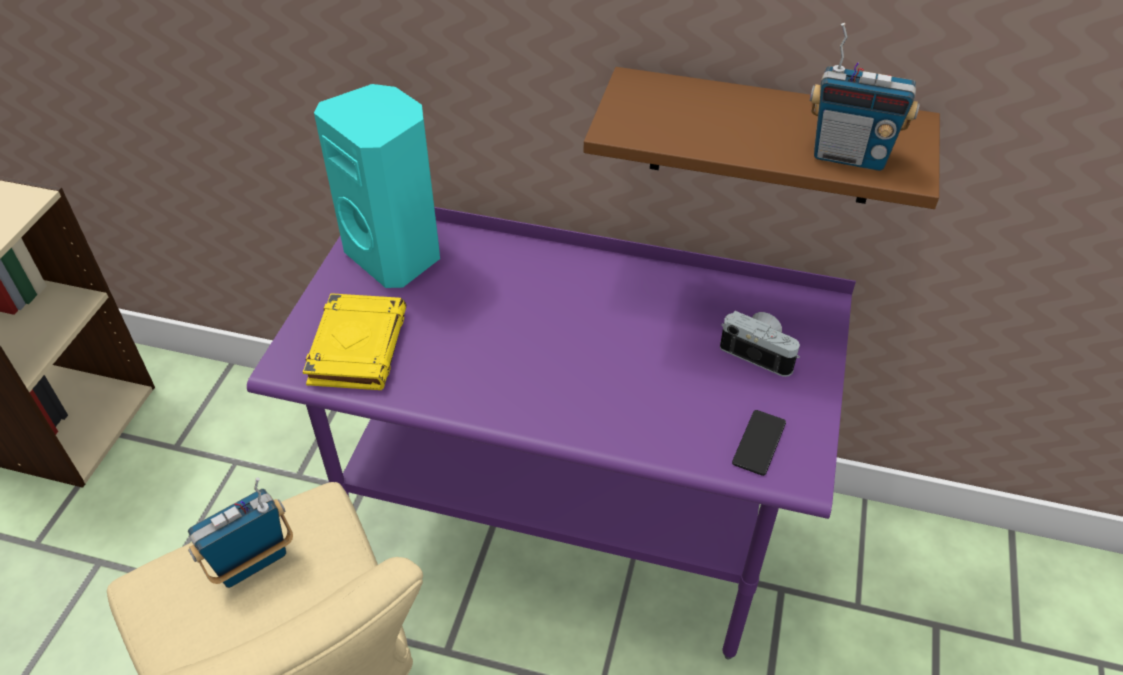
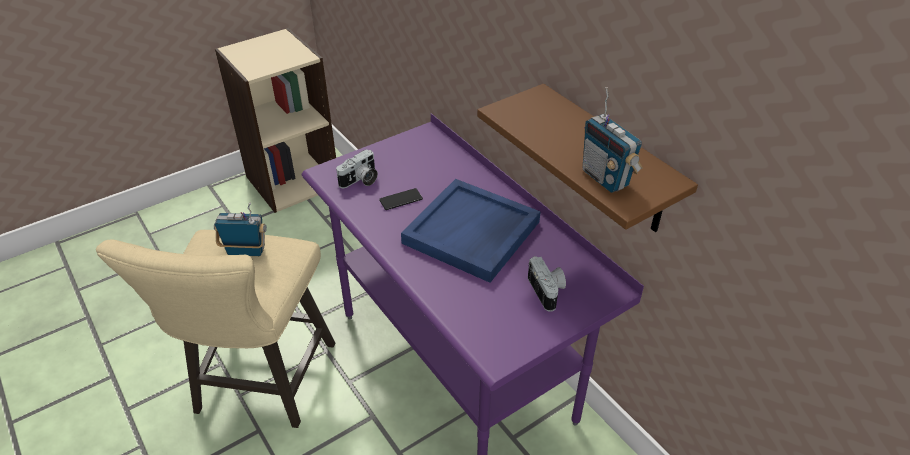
camera: 40 degrees right, 5 degrees down
(357, 346) = (360, 180): yellow book -> camera
(396, 255) = (422, 151): turquoise speaker -> none
(592, 332) = (472, 233): none -> blue tray
(759, 443) = (492, 331): phone -> phone (401, 200)

